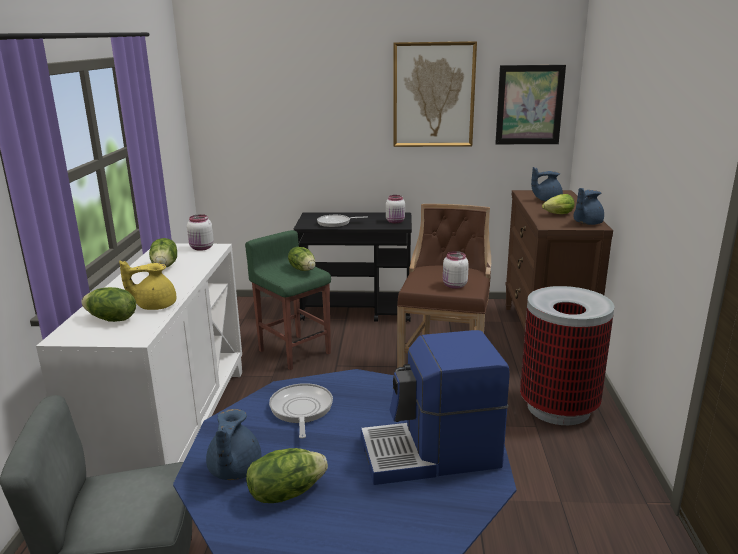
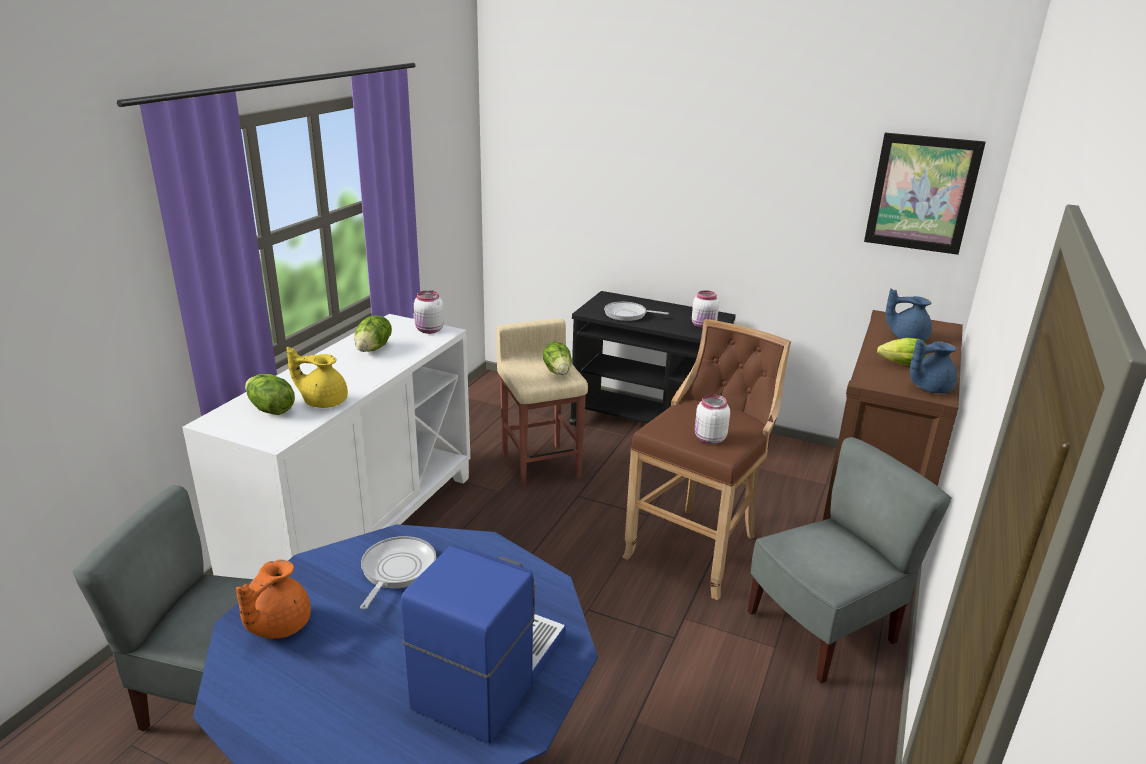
camera: 20 degrees right, 5 degrees up
(233, 471) = (278, 625): blue teapot -> orange teapot
(286, 492) = (306, 669): lettuce -> none
(294, 351) = (540, 465): green stool -> beige stool
(431, 454) = (488, 672): coffee machine -> coffee machine turned 105 degrees clockwise
(433, 95) = (785, 163): picture -> none
(559, 407) = (823, 629): trash can -> grey chair

